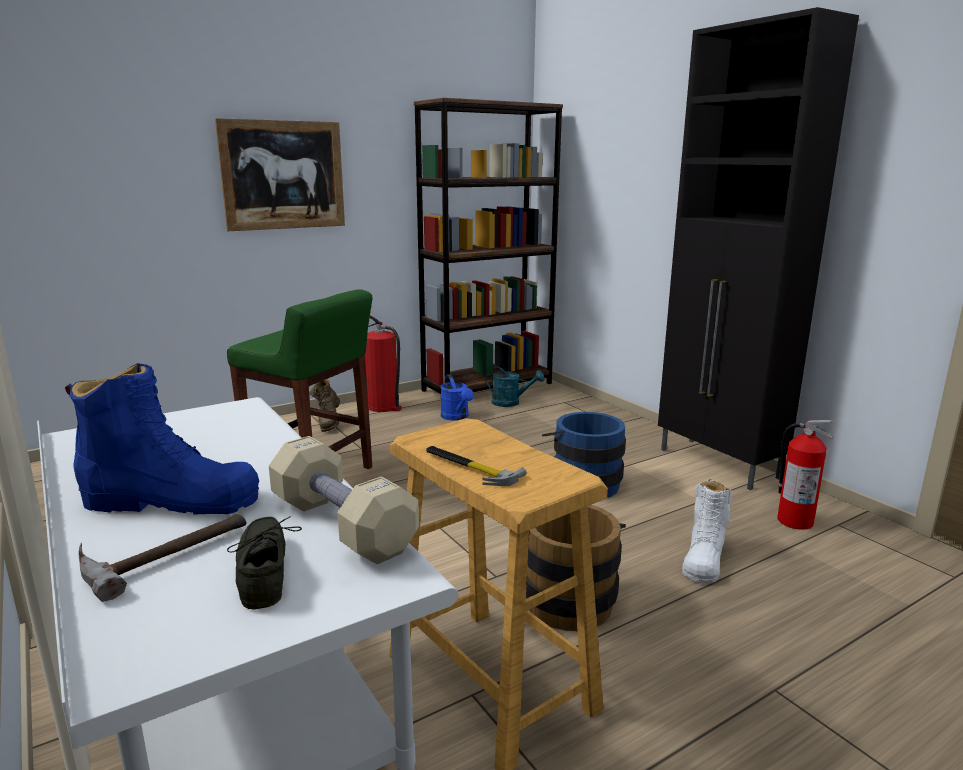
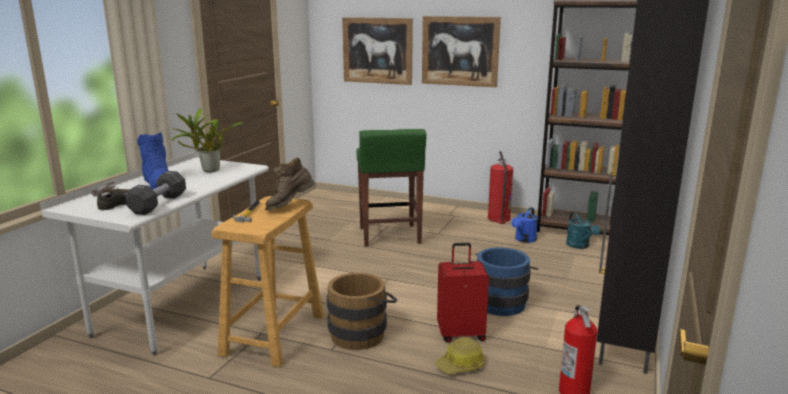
camera: 55 degrees right, 0 degrees up
(131, 180) = (377, 50): none -> picture
(186, 441) = (208, 171): none -> potted plant
(329, 423) = (452, 216): brown boot -> brown boot (289, 206)
(342, 525) = (158, 204): beige dumbbell -> black dumbbell
(632, 532) = (461, 334): none -> red suitcase
(703, 559) = (461, 365): white boot -> hard hat

